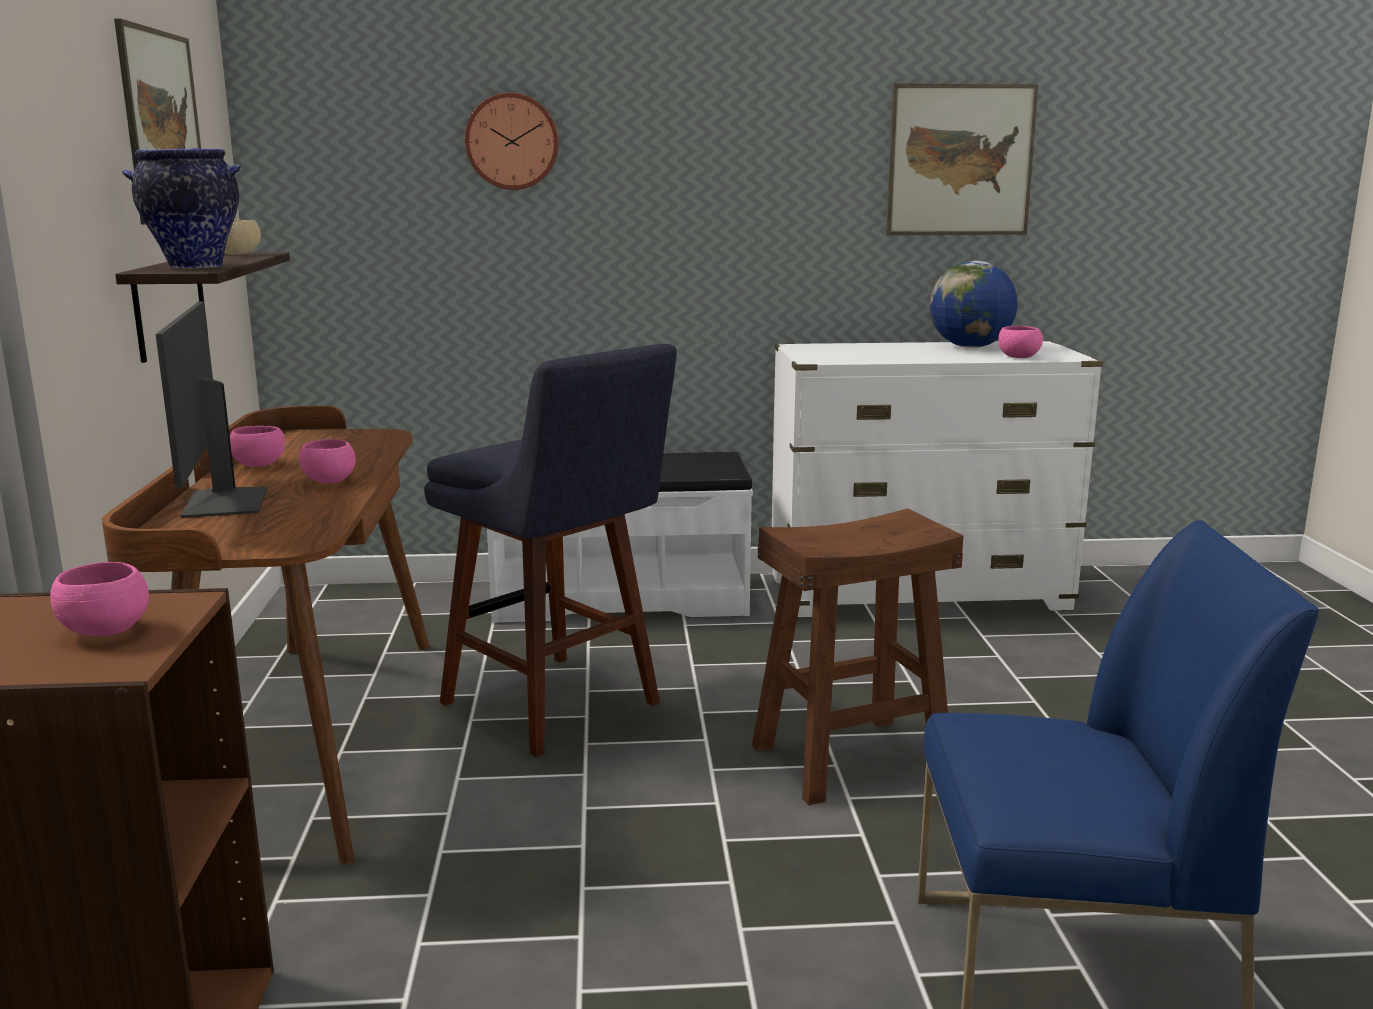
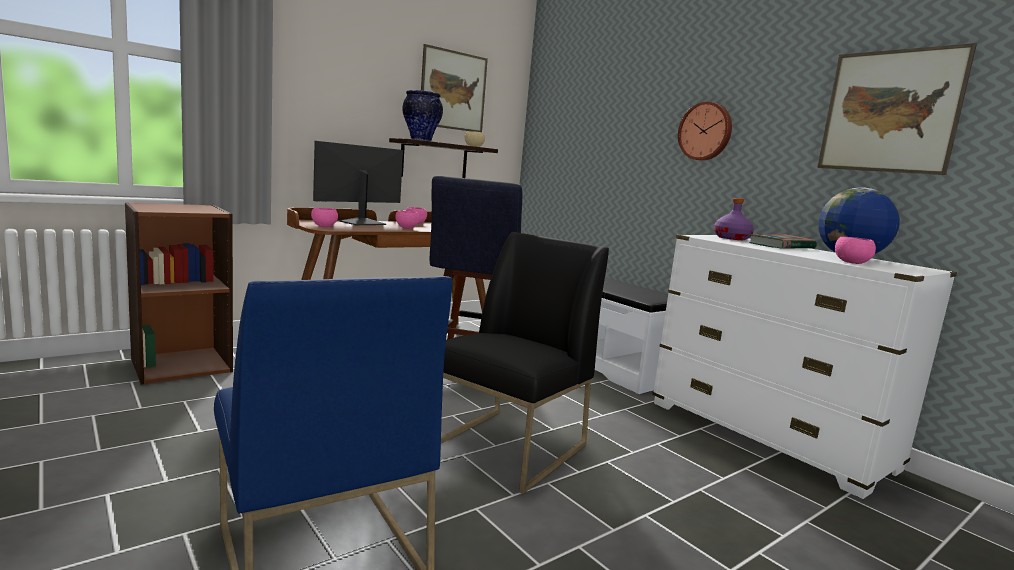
camera: 55 degrees right, 5 degrees down
(105, 631) = (182, 209): pink bowl -> pink bowl (324, 226)
(512, 141) = (618, 105): wall clock -> wall clock (705, 131)
(821, 350) = (732, 238): none -> purple bottle
(850, 758) = (508, 448): brown stool -> black chair
(889, 349) = (781, 246): none -> book

